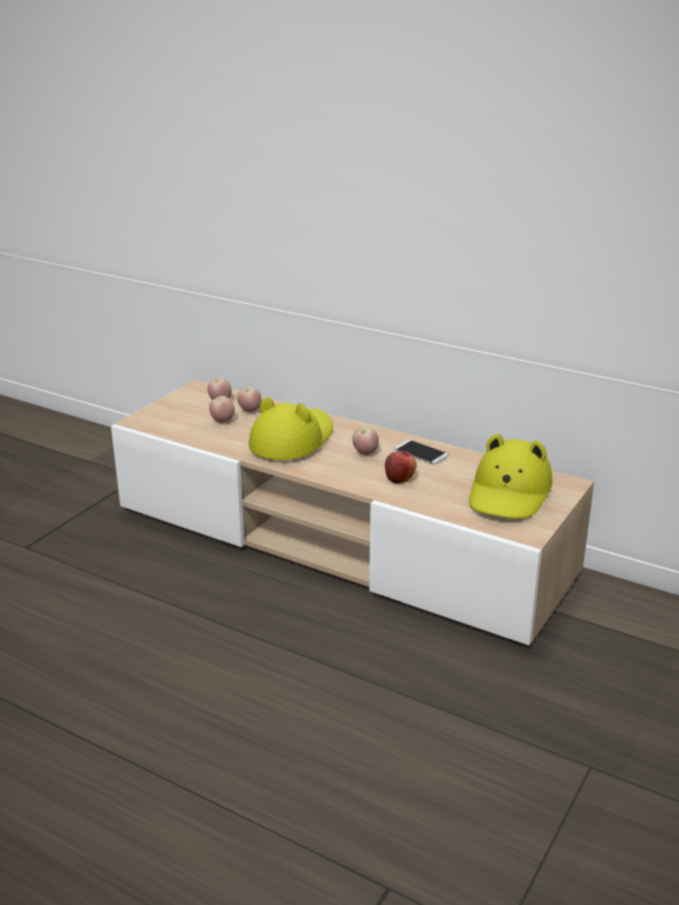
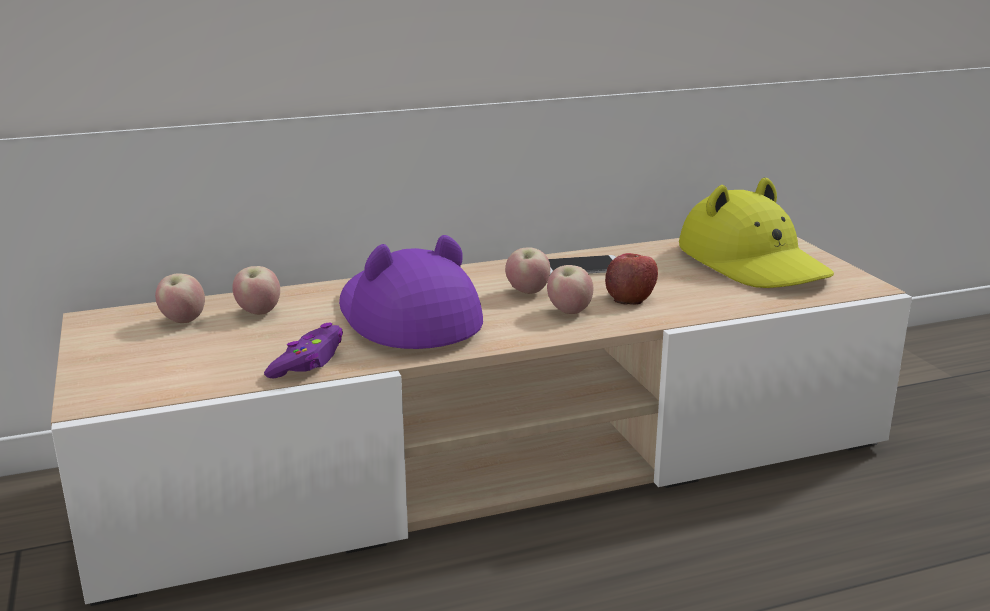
camera: 50 degrees left, 5 degrees down
(219, 441) = (308, 362): none -> purple game controller
(222, 421) = (247, 339): apple -> apple (569, 312)
(292, 440) = (406, 317): yellow hat -> purple hat

